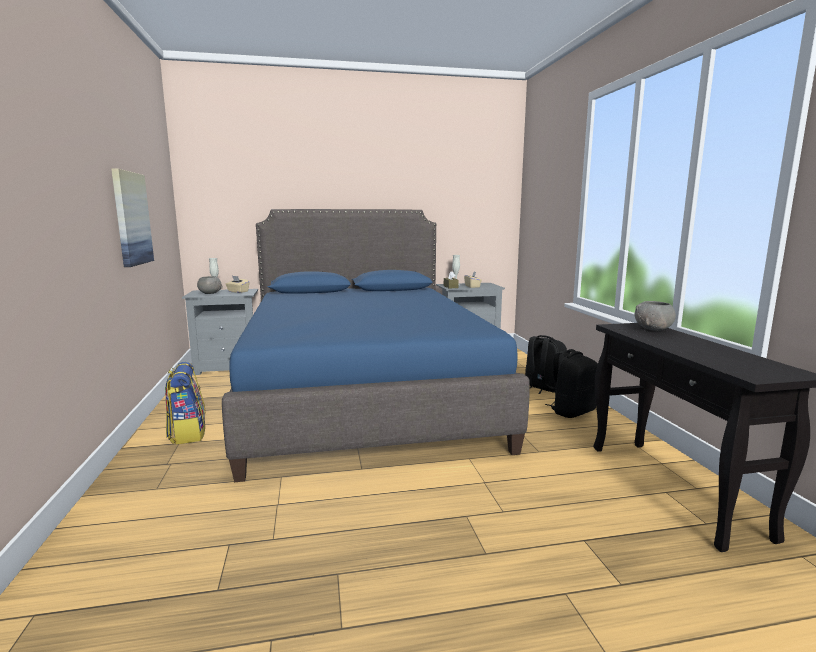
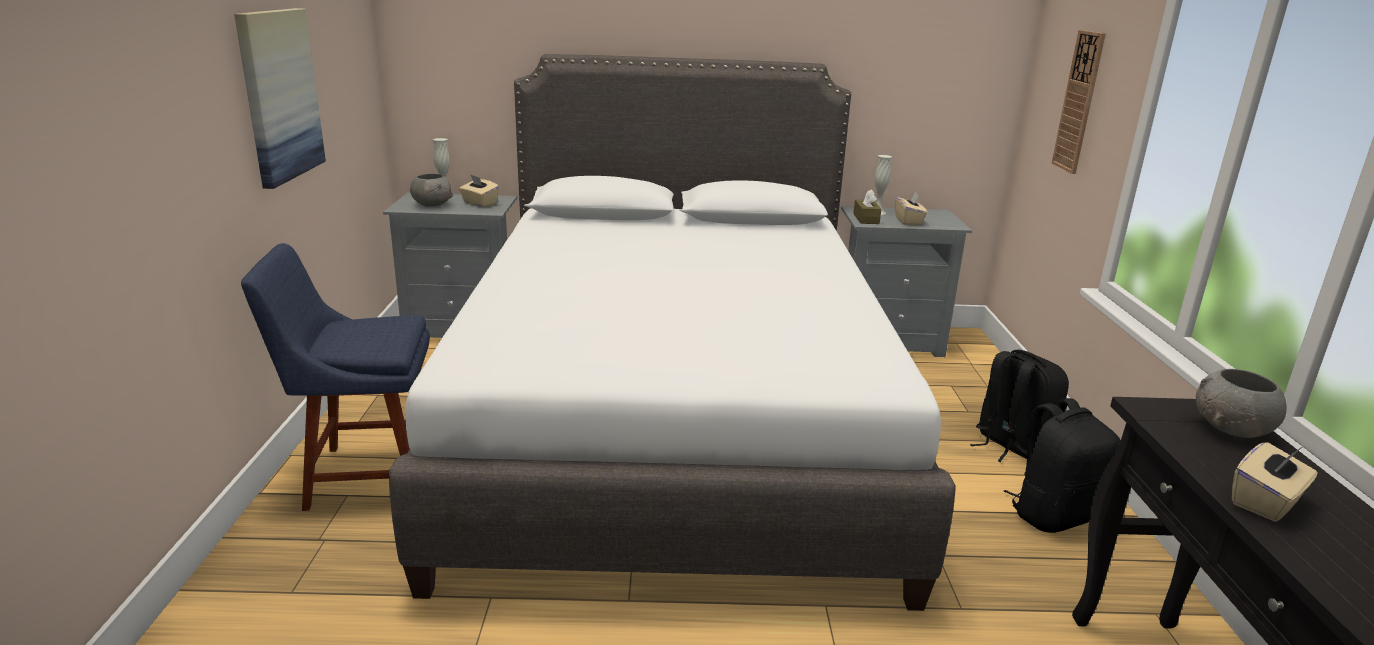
camera: 10 degrees right, 10 degrees up
(187, 433) = (364, 475): backpack -> blue chair
(363, 395) = (672, 423): blue bed -> white bed
(548, 217) = (1079, 102): none -> wall clock
(677, 346) = (1266, 502): none -> beige tissue box

